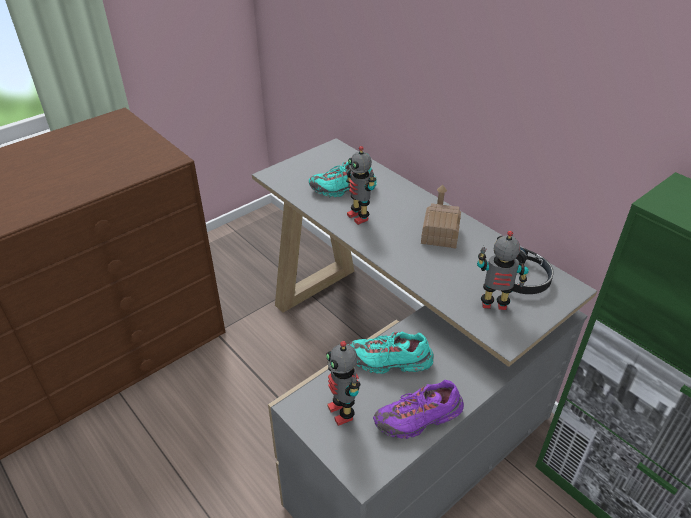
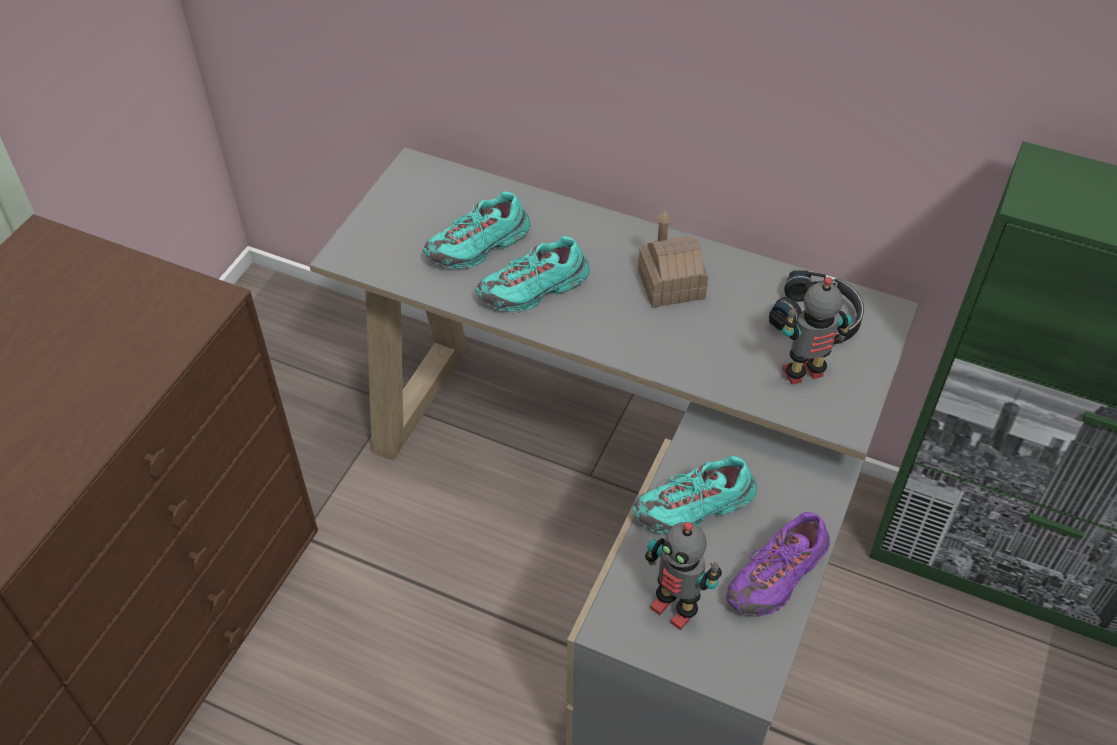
camera: 25 degrees left, 10 degrees up
(359, 217) = (534, 290): toy robot -> turquoise shoe

